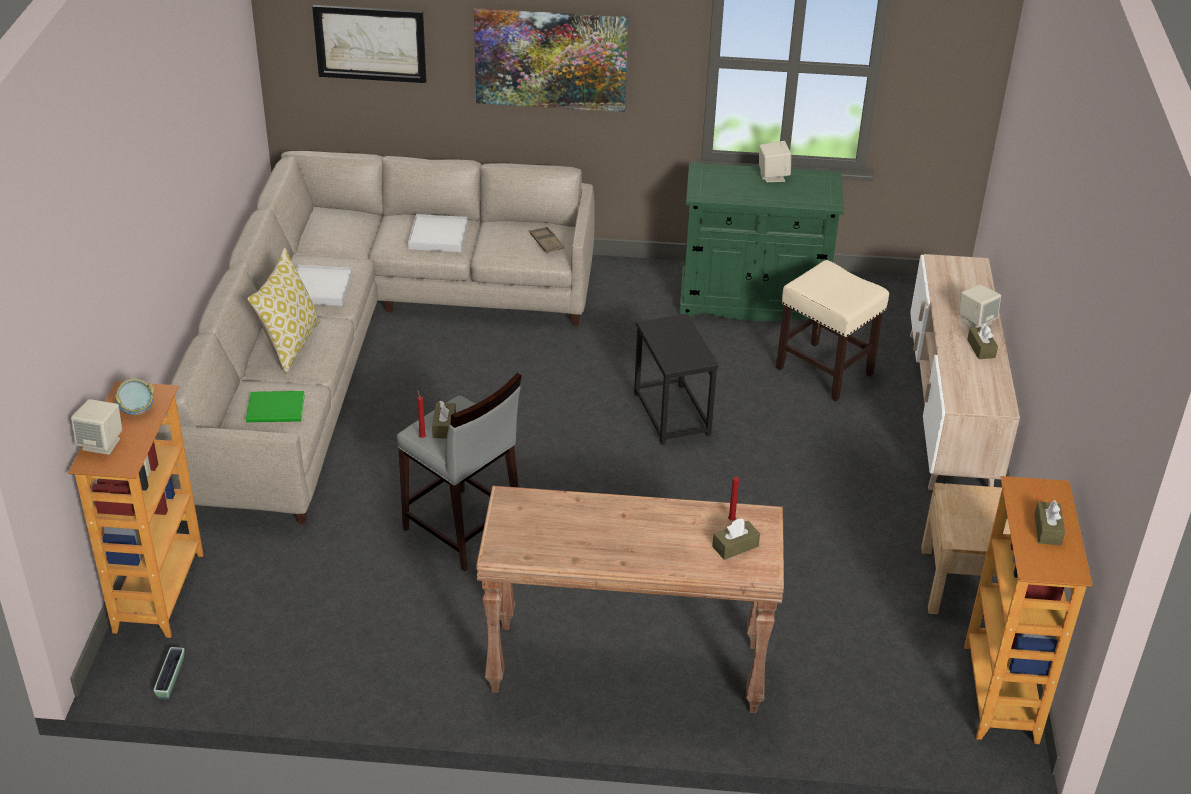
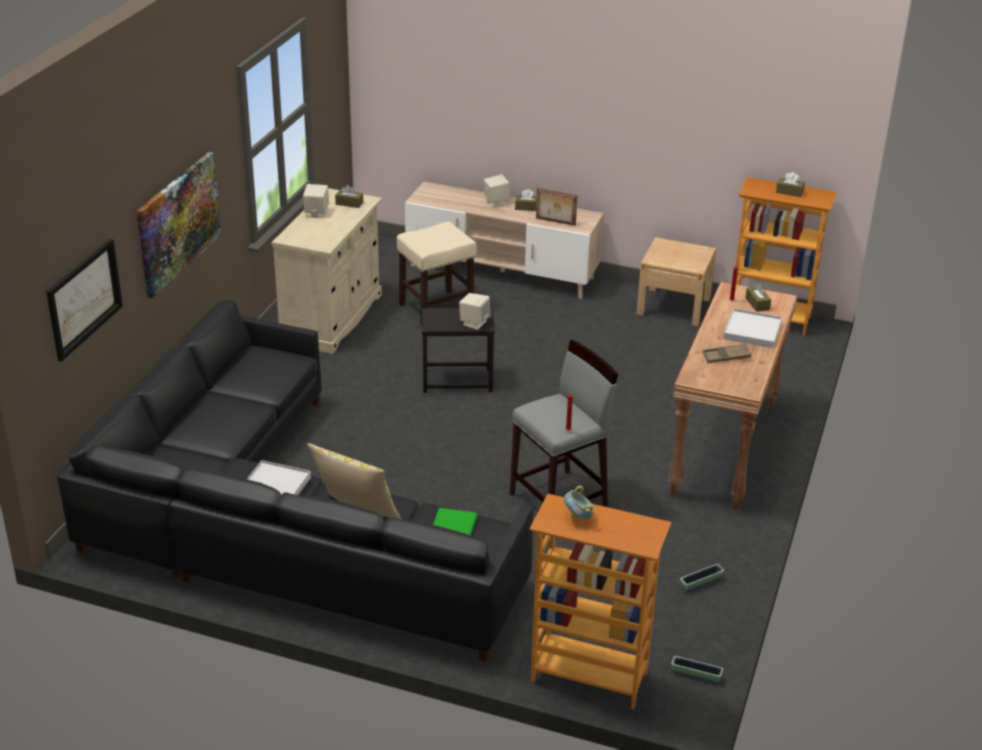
camera: 75 degrees left, 5 degrees down
(102, 444) = (621, 538): beige speaker -> beige speaker (474, 323)
(335, 669) = (701, 583): none -> planter
(361, 342) = (276, 524): beige sofa -> black sofa
(438, 236) = (226, 411): white tray -> white tray (752, 331)
(444, 426) = (558, 418): brown tissue box -> brown tissue box (349, 203)
(546, 243) = (273, 359): brown tray -> brown tray (726, 357)
(753, 301) = (332, 318): green cabinet -> beige cabinet
(958, 377) = (555, 222): none -> picture frame

